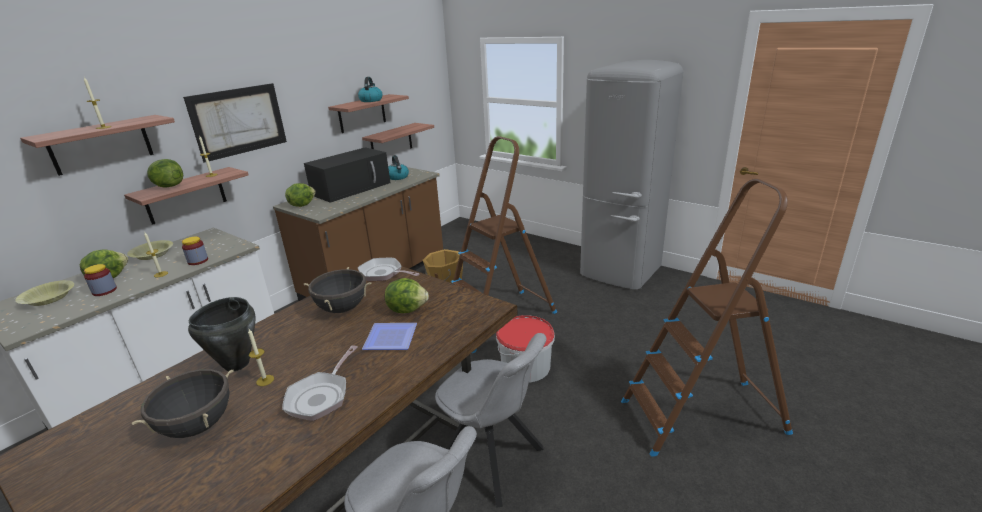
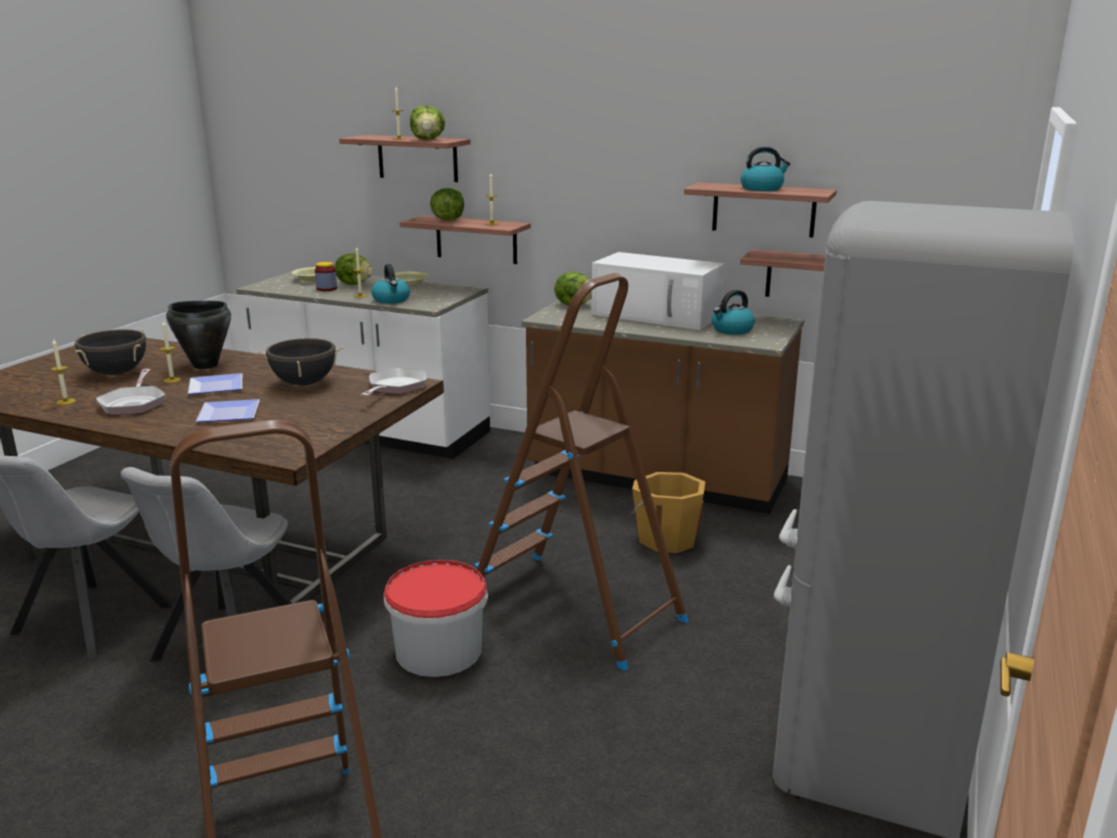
camera: 75 degrees right, 5 degrees down
(198, 261) = (391, 300): jar -> kettle
(239, 121) = (557, 169): picture -> none
(273, 450) = (66, 401): none -> candle
(311, 350) = (218, 386): none -> plate
(321, 396) = (134, 403): frying pan -> frying pan turned 105 degrees counterclockwise
(352, 188) = (658, 315): black microwave -> white microwave
(407, 309) = (295, 412): lettuce -> lettuce (428, 139)

